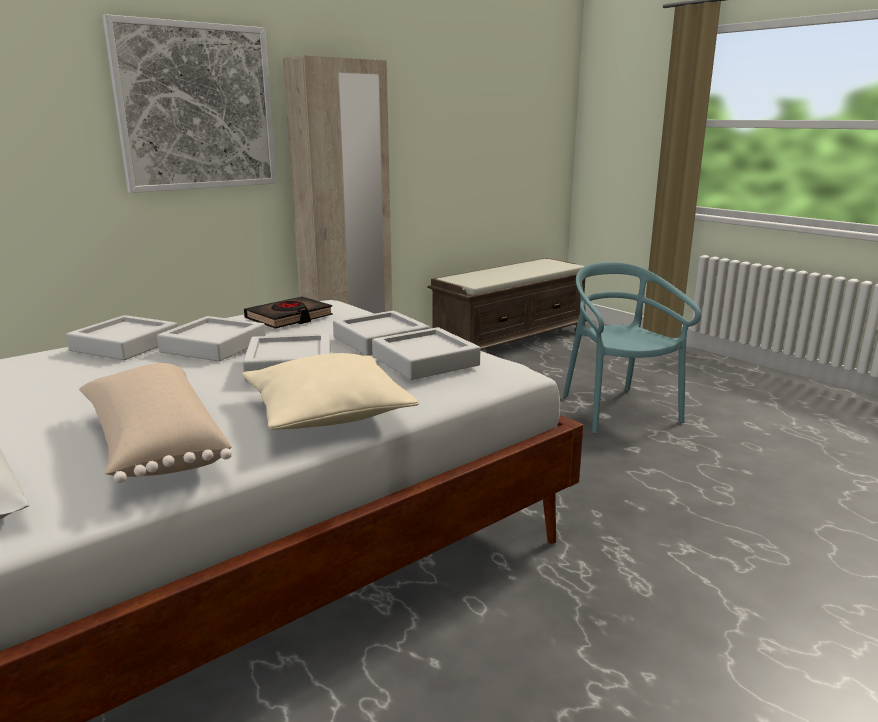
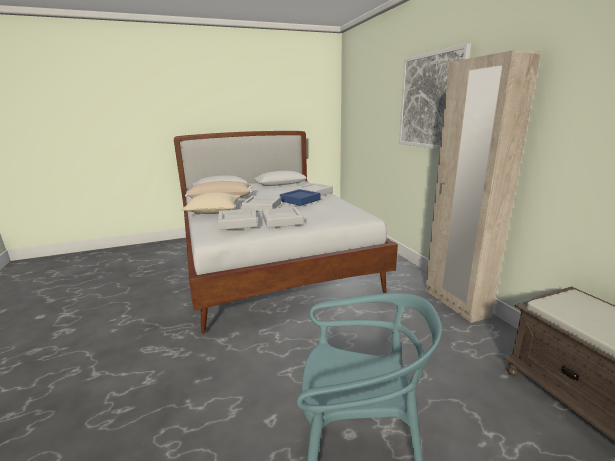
camera: 110 degrees right, 0 degrees up
(214, 346) = (300, 200): grey tray -> blue tray
(289, 318) = (335, 209): black book -> none

